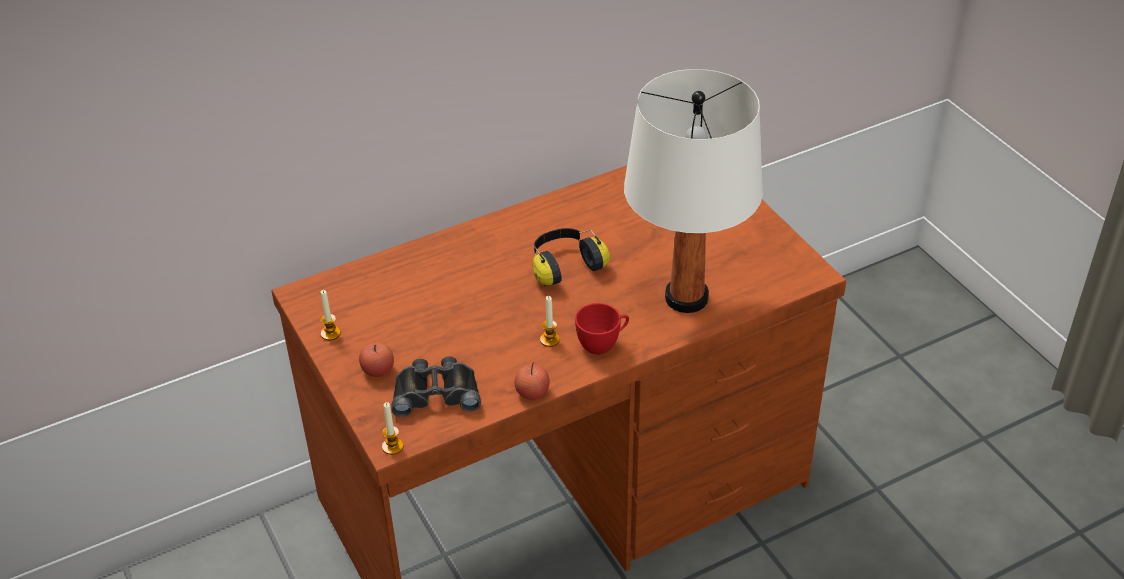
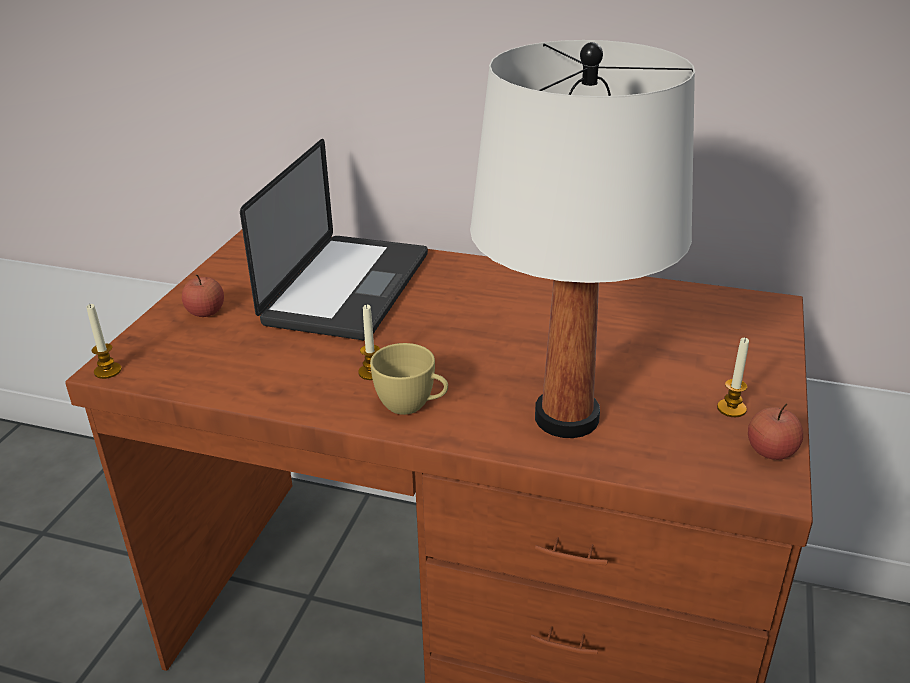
camera: 45 degrees right, 10 degrees down
(330, 333) = (225, 271): candle -> candle (731, 409)
(436, 392) = (212, 353): black binoculars -> none
(440, 294) = (348, 288): none -> laptop
(532, 393) = (279, 404): apple -> apple (771, 451)
(565, 266) = (488, 325): headphones -> none
(603, 344) = (412, 406): red cup -> yellow cup

